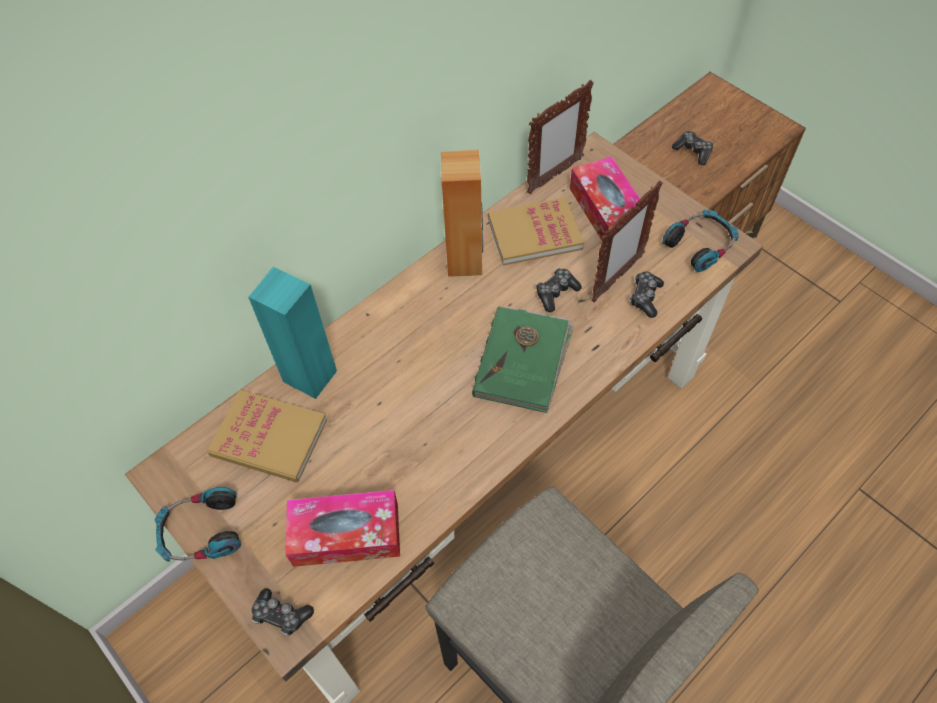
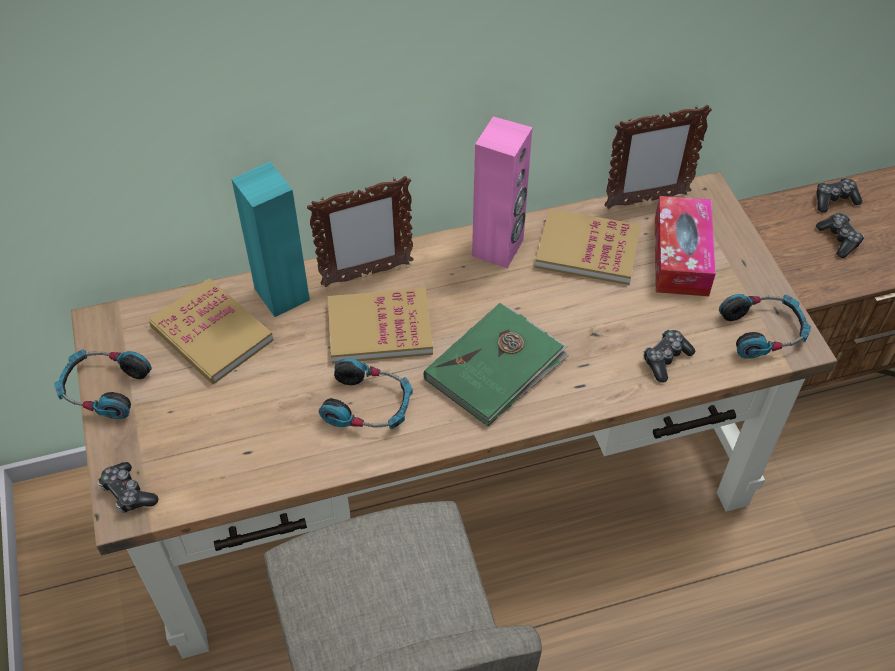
camera: 25 degrees right, 5 degrees down
(346, 534) = (227, 450): tissue box -> none
(410, 369) = (379, 328): none -> book
(441, 439) = (368, 405): none -> headphones
(465, 261) = (498, 248): brown speaker -> pink speaker
(556, 293) = (572, 316): game controller -> game controller (834, 200)
(617, 278) = (647, 328): picture frame -> picture frame (366, 274)

